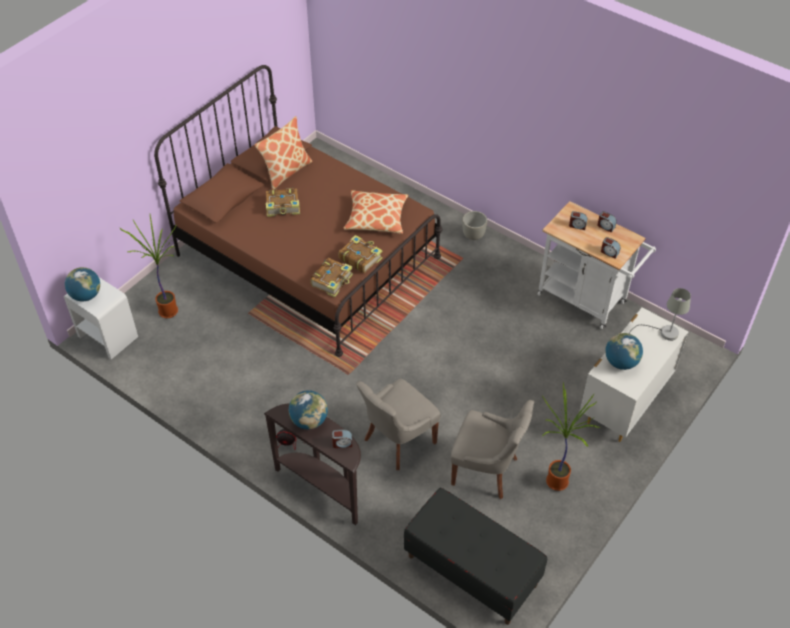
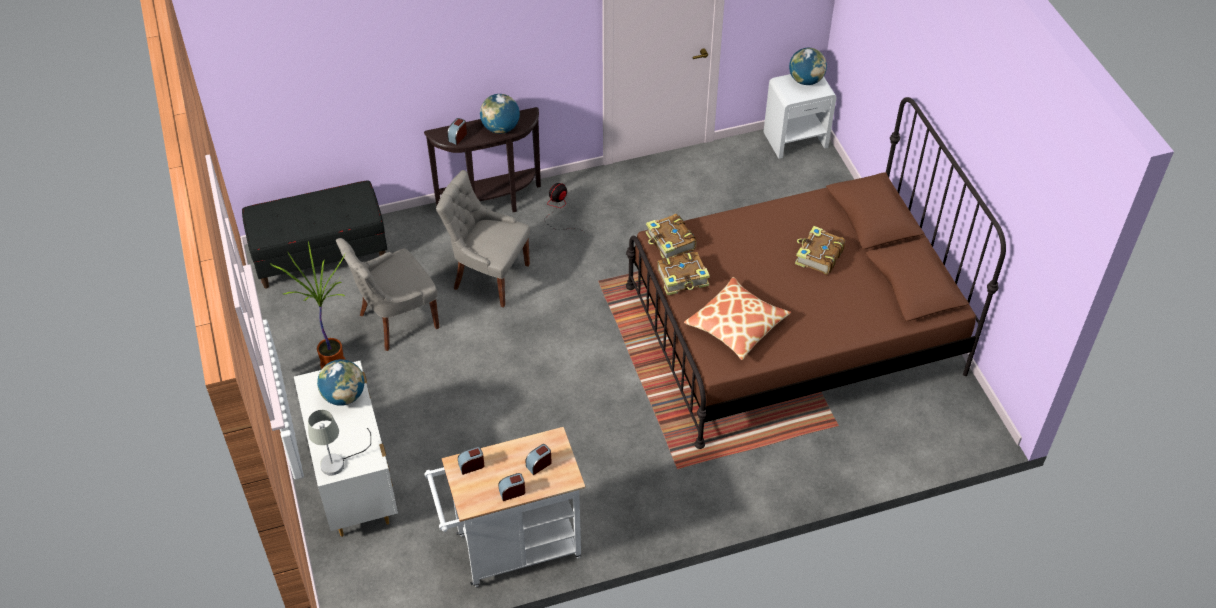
camera: 125 degrees right, 0 degrees up
(167, 311) = (797, 190): potted plant -> none
(286, 171) = (879, 285): pillow -> none
(397, 441) = (489, 277): grey chair -> grey chair turned 60 degrees counterclockwise
(473, 235) = (706, 503): grey planter -> none

